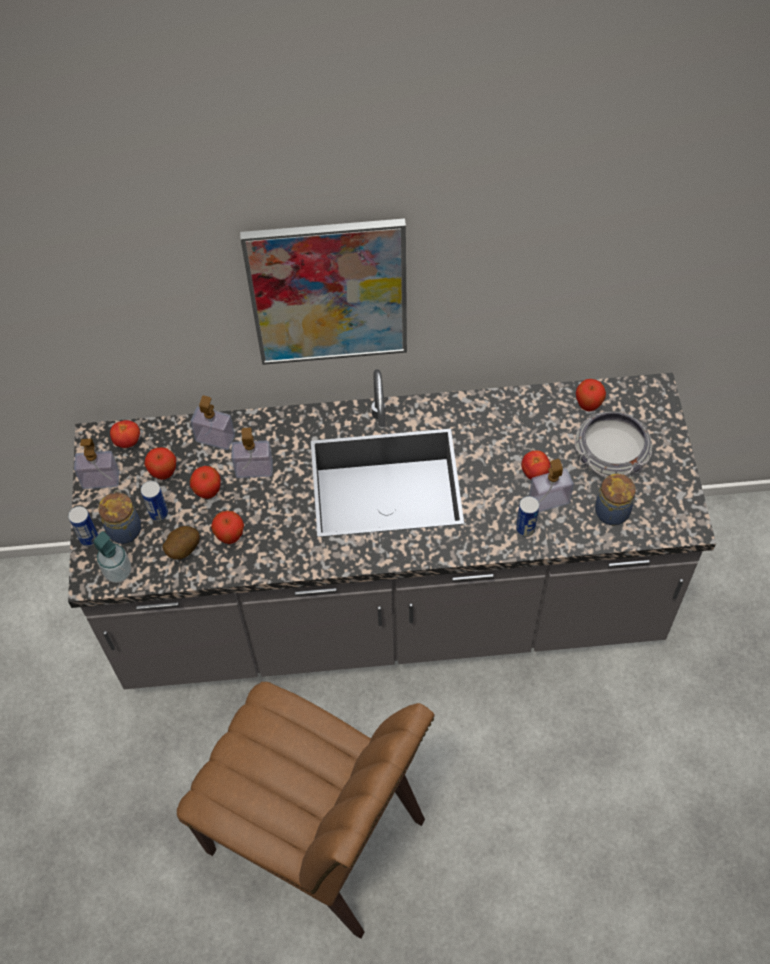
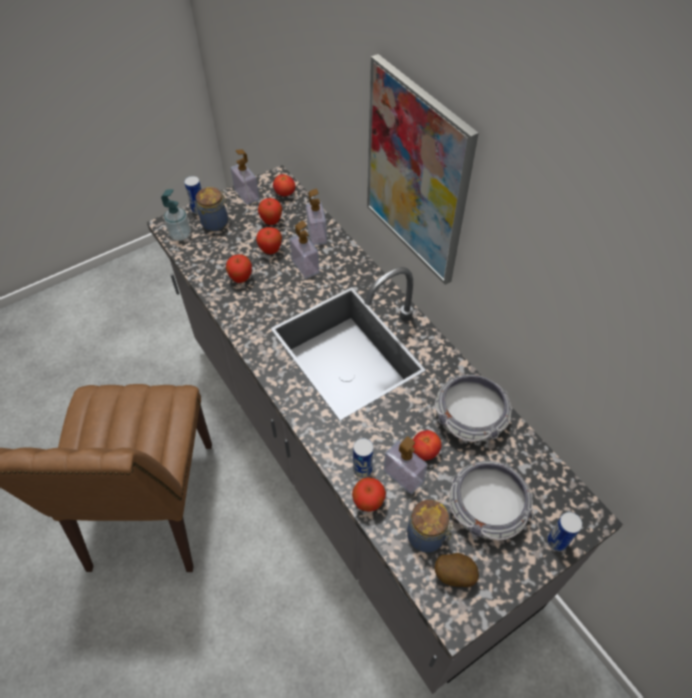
camera: 60 degrees right, 5 degrees down
(159, 513) = (237, 234): can -> can (556, 541)
(182, 549) = (216, 258): potato -> potato (454, 574)
(520, 420) = (470, 417): none -> bowl
(588, 405) = (527, 464): apple -> apple (368, 503)

